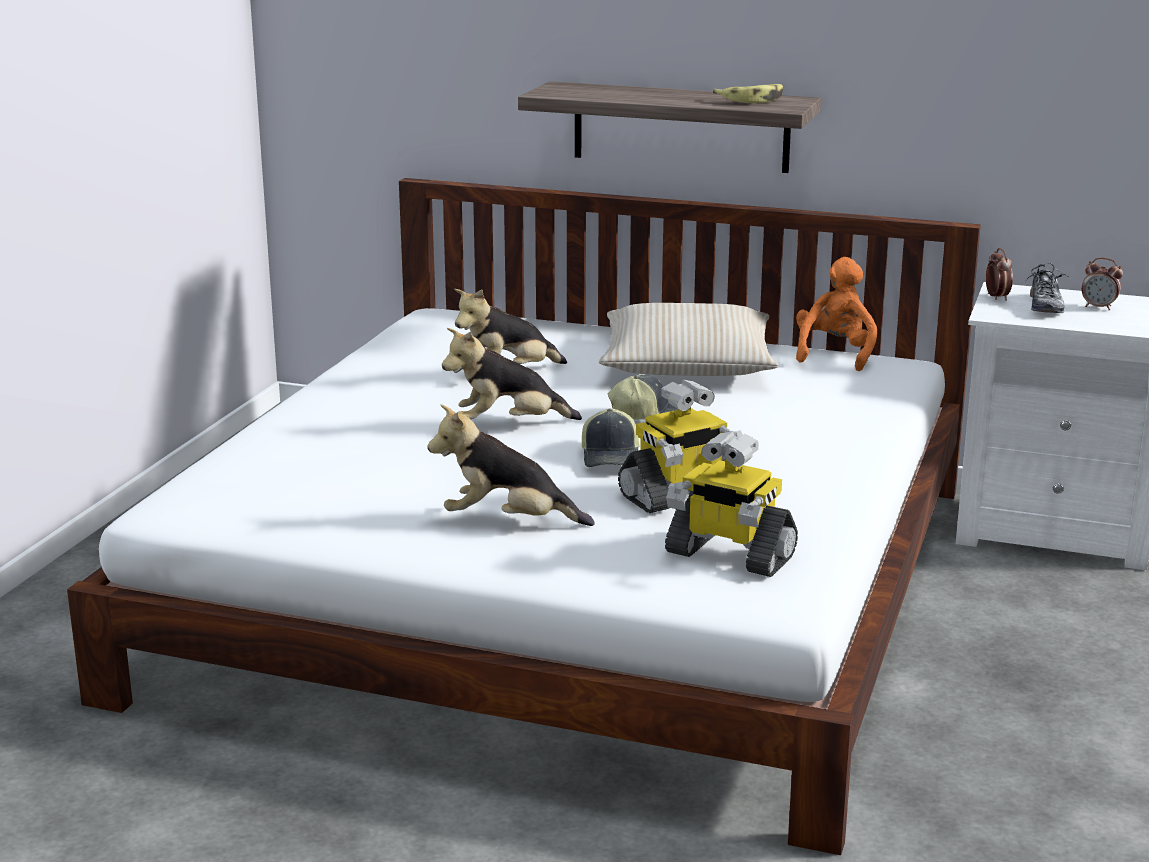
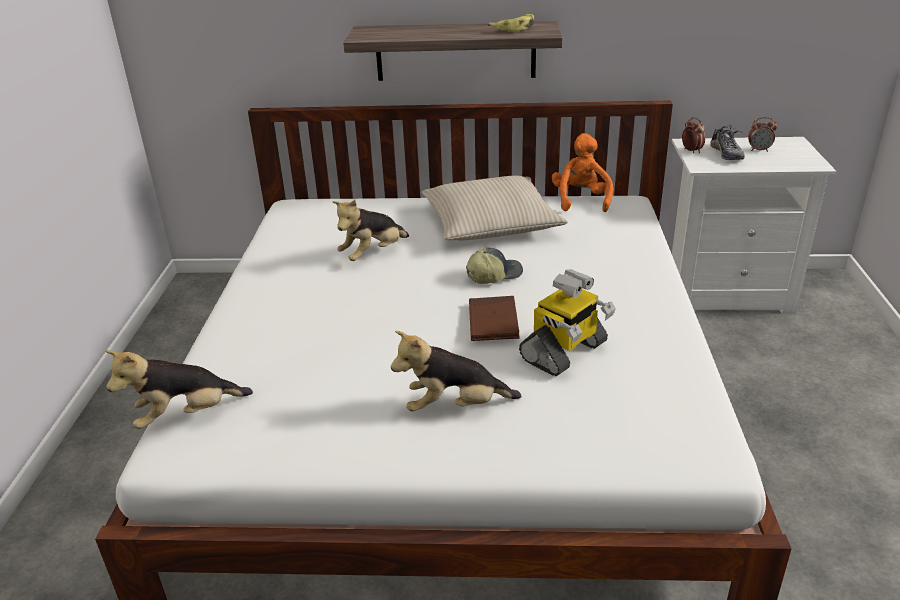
camera: 15 degrees left, 10 degrees up
(508, 425) = (400, 304): plush toy -> plush toy (186, 415)
(611, 456) = (493, 322): cap -> brown book
(728, 555) = (638, 408): toy robot -> none

